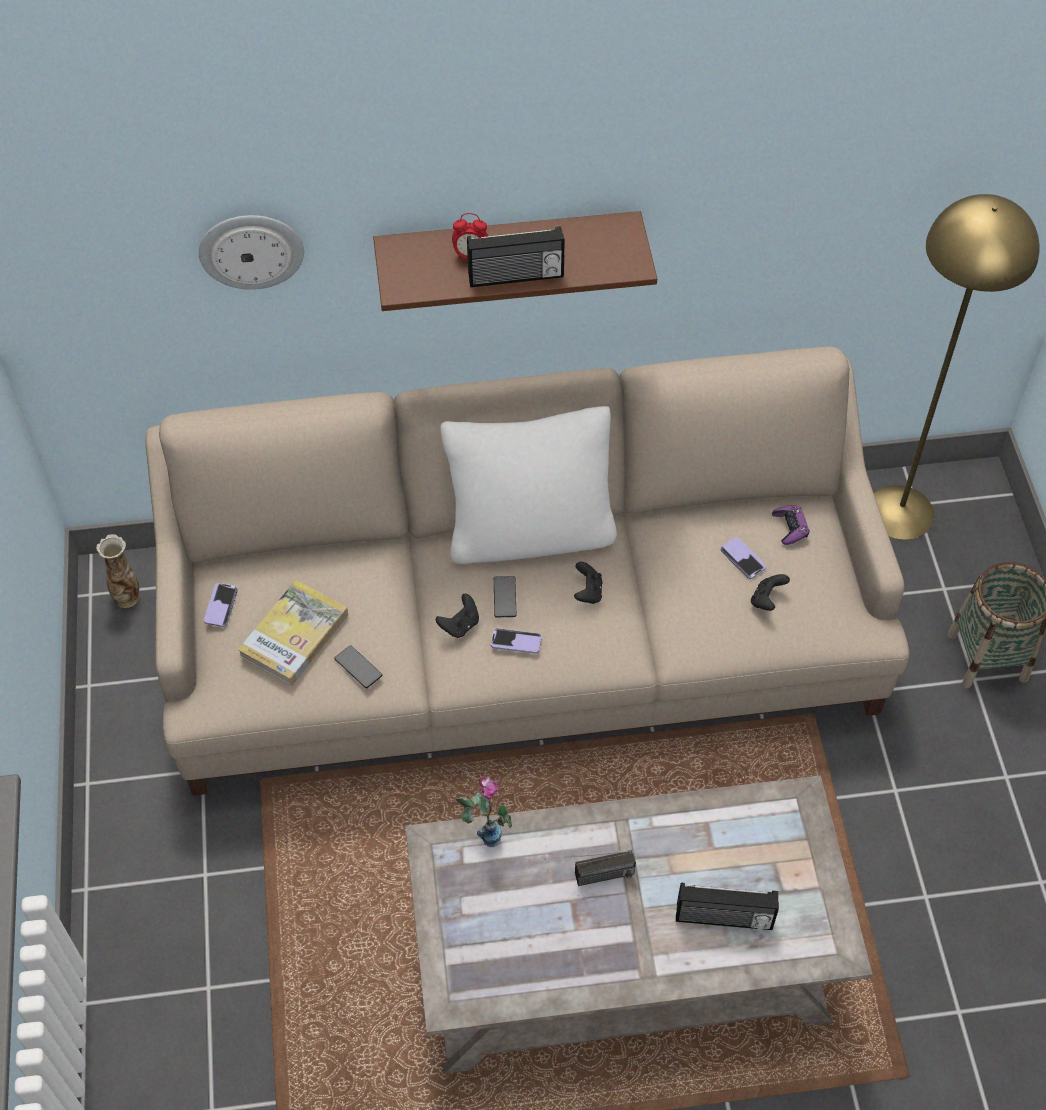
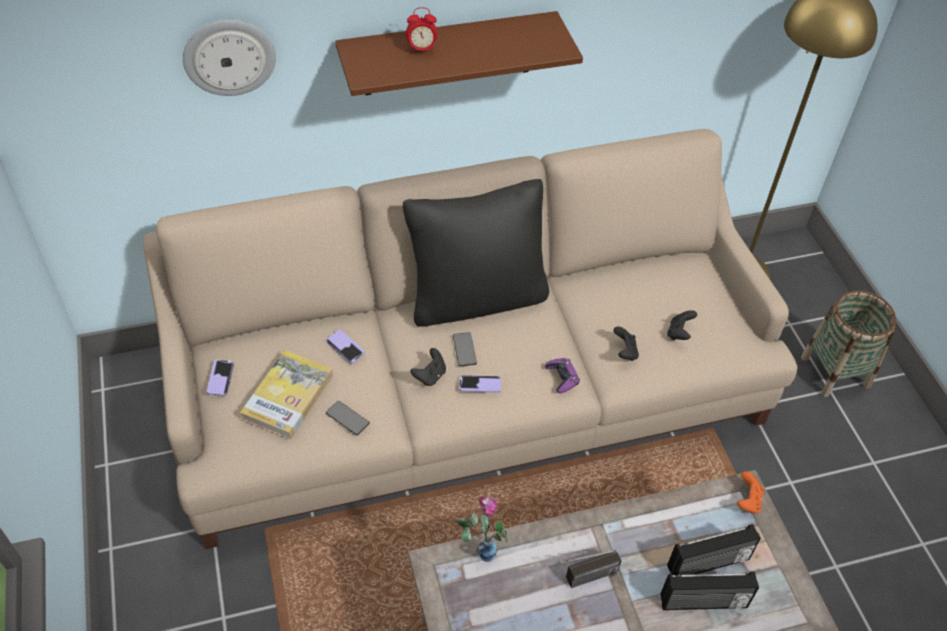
camera: 10 degrees left, 5 degrees down
(127, 596) = (134, 388): vase -> none
(516, 277) = (464, 62): radio -> radio (708, 564)
(530, 533) = (476, 298): white pillow -> black pillow
(588, 592) = (532, 340): black game controller -> black game controller (624, 352)
(742, 559) = (652, 303): phone -> phone (345, 347)
(790, 527) = (684, 276): purple game controller -> purple game controller (562, 377)
(801, 810) = (747, 501): none -> orange game controller

